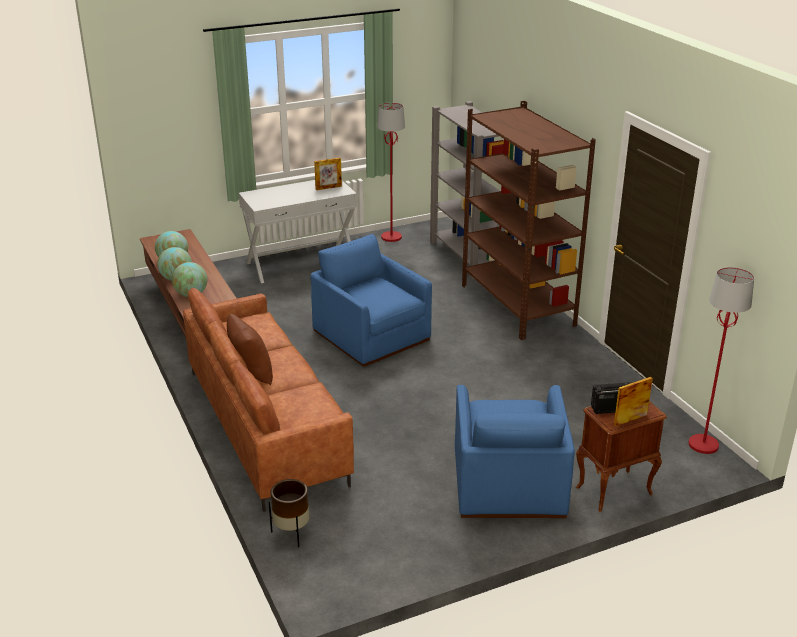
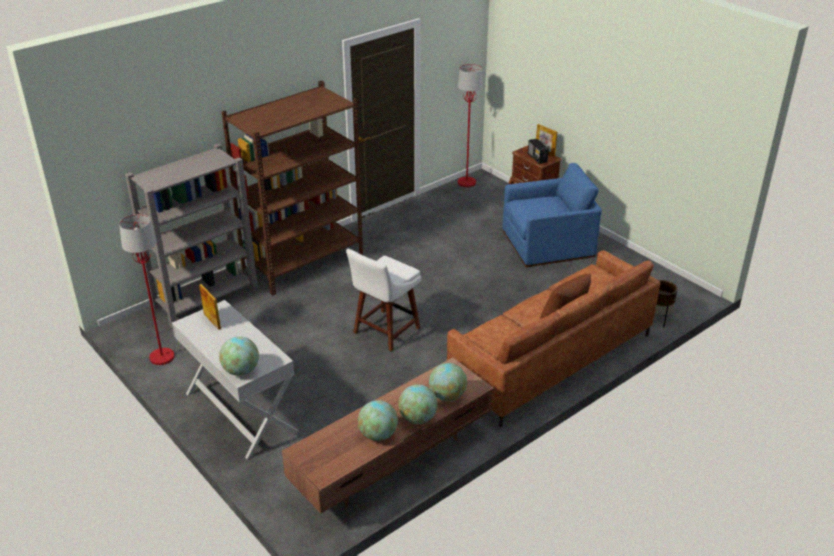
camera: 105 degrees left, 5 degrees up
(257, 194) = (241, 370): none -> globe
(372, 335) = (384, 331): blue armchair -> white stool

